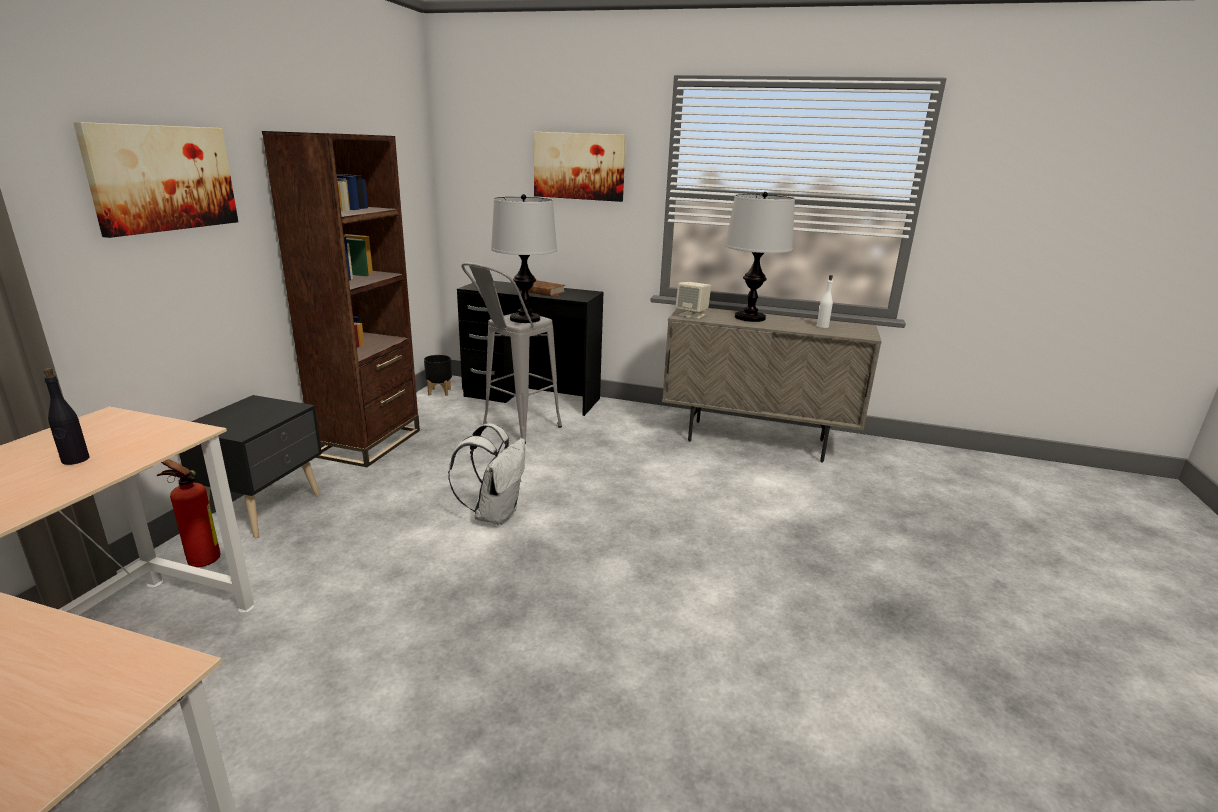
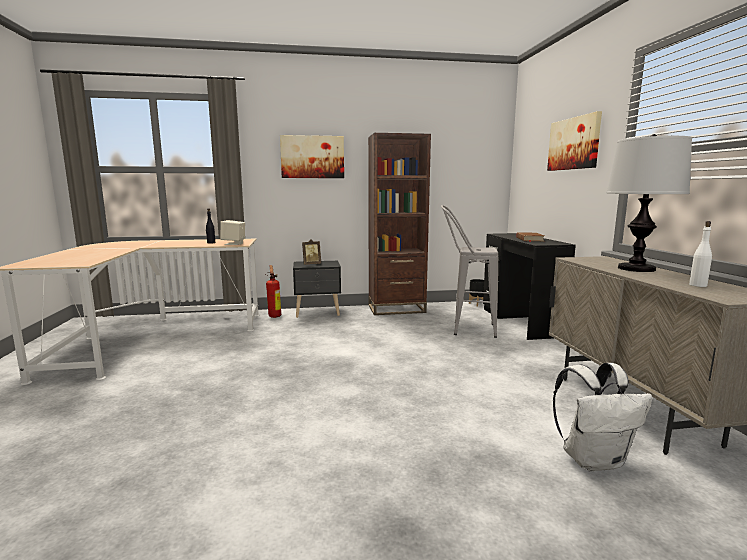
camera: 65 degrees right, 10 degrees down
(242, 420) = (311, 264): none -> picture frame
(495, 514) = (366, 348): white backpack -> white backpack (593, 459)
(525, 319) = (481, 249): table lamp -> none
(692, 315) = (584, 259): beige speaker -> beige speaker (233, 244)

